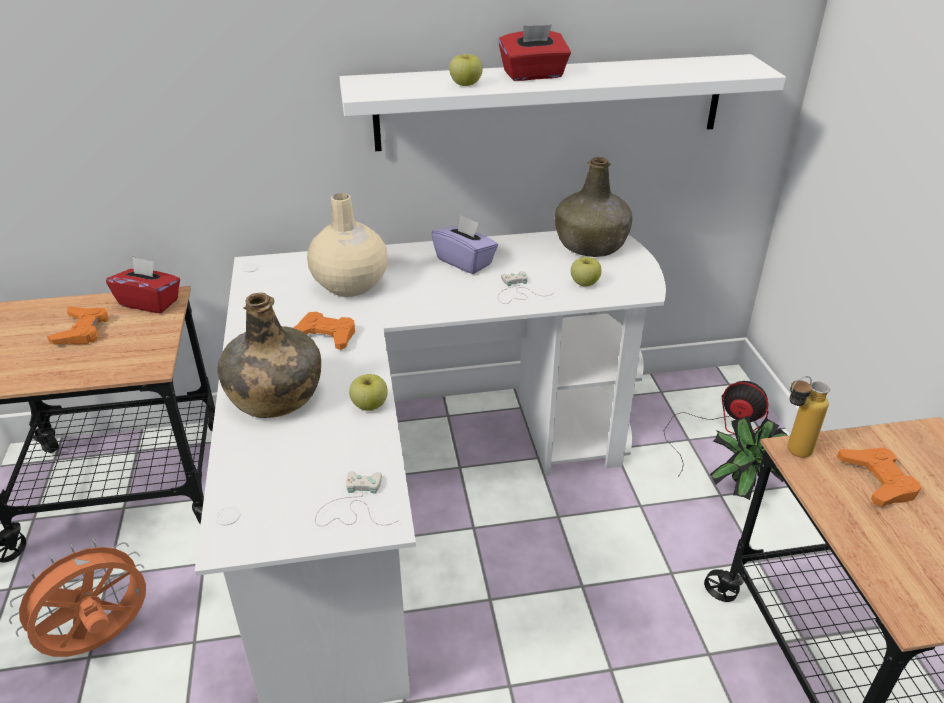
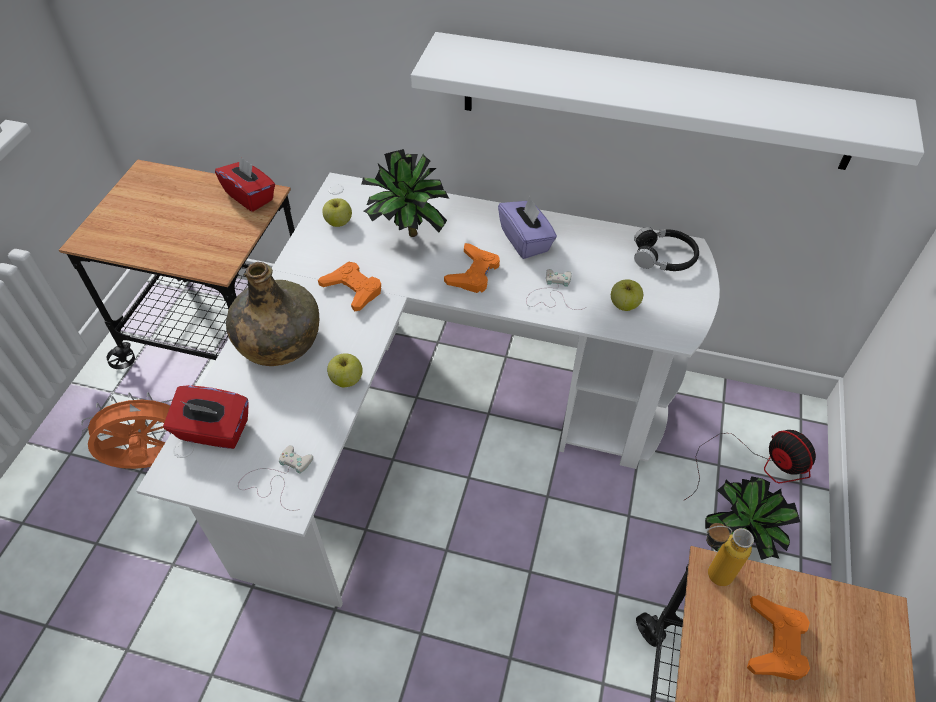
camera: 25 degrees right, 15 degrees up
(82, 330) = (187, 211): orange game controller -> orange game controller (473, 273)
(350, 285) = (407, 237): beige vase -> potted plant
(465, 84) = (546, 76): apple -> apple (339, 222)
(533, 75) = (627, 78): red tissue box -> red tissue box (214, 431)
(591, 245) = (664, 257): green bottle -> black headphones

